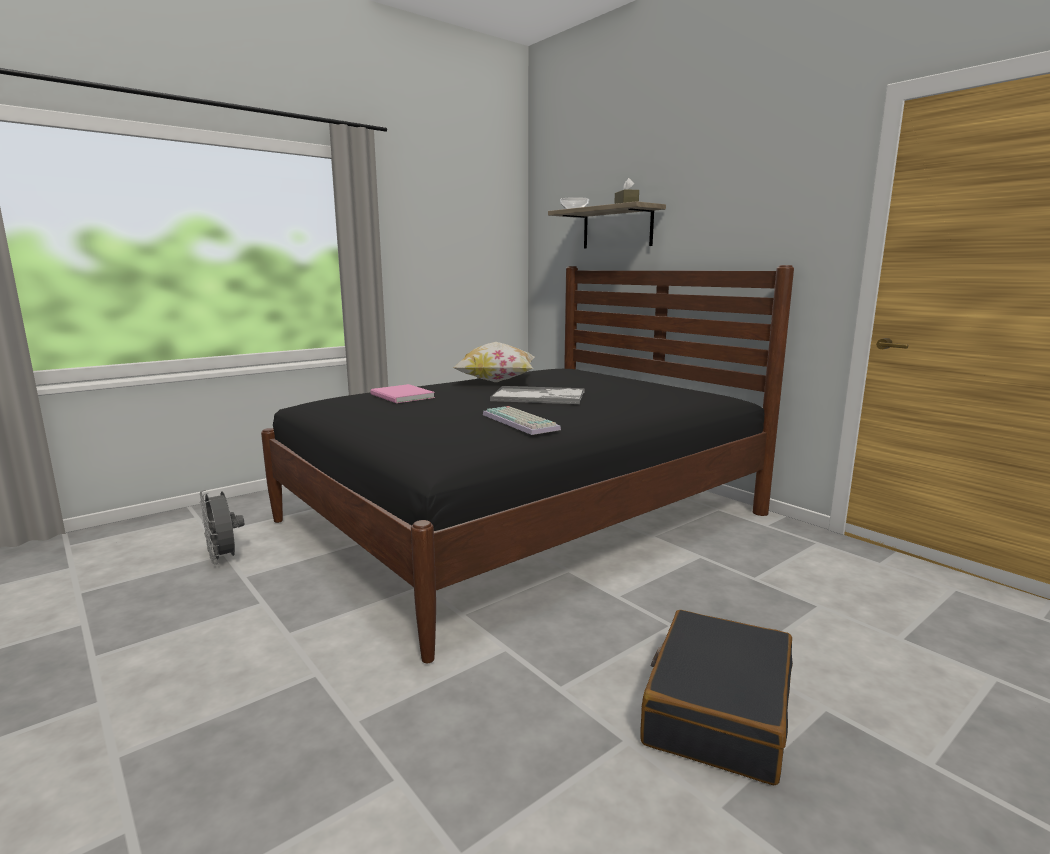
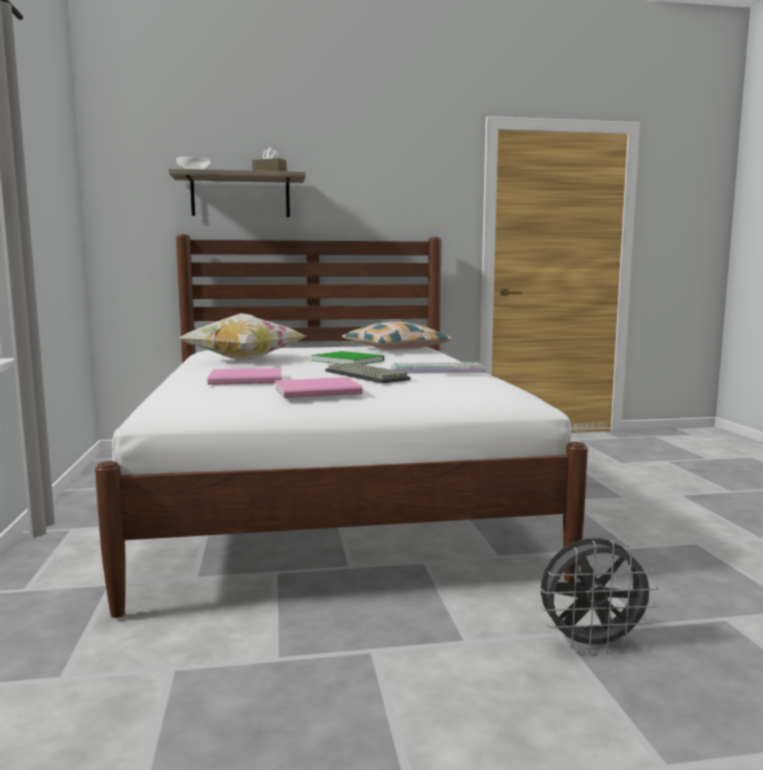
camera: 60 degrees left, 5 degrees down
(224, 559) = (192, 670): grey fan -> grey fan (591, 644)
(373, 414) = (320, 391): none -> pink book
(461, 412) = (368, 375): none -> keyboard
(523, 518) = (329, 498): black bed -> white bed
(539, 397) = (347, 360): tray -> green book
(658, 396) = (396, 349): none -> pillow
(717, 710) = (673, 515): black suitcase -> none

